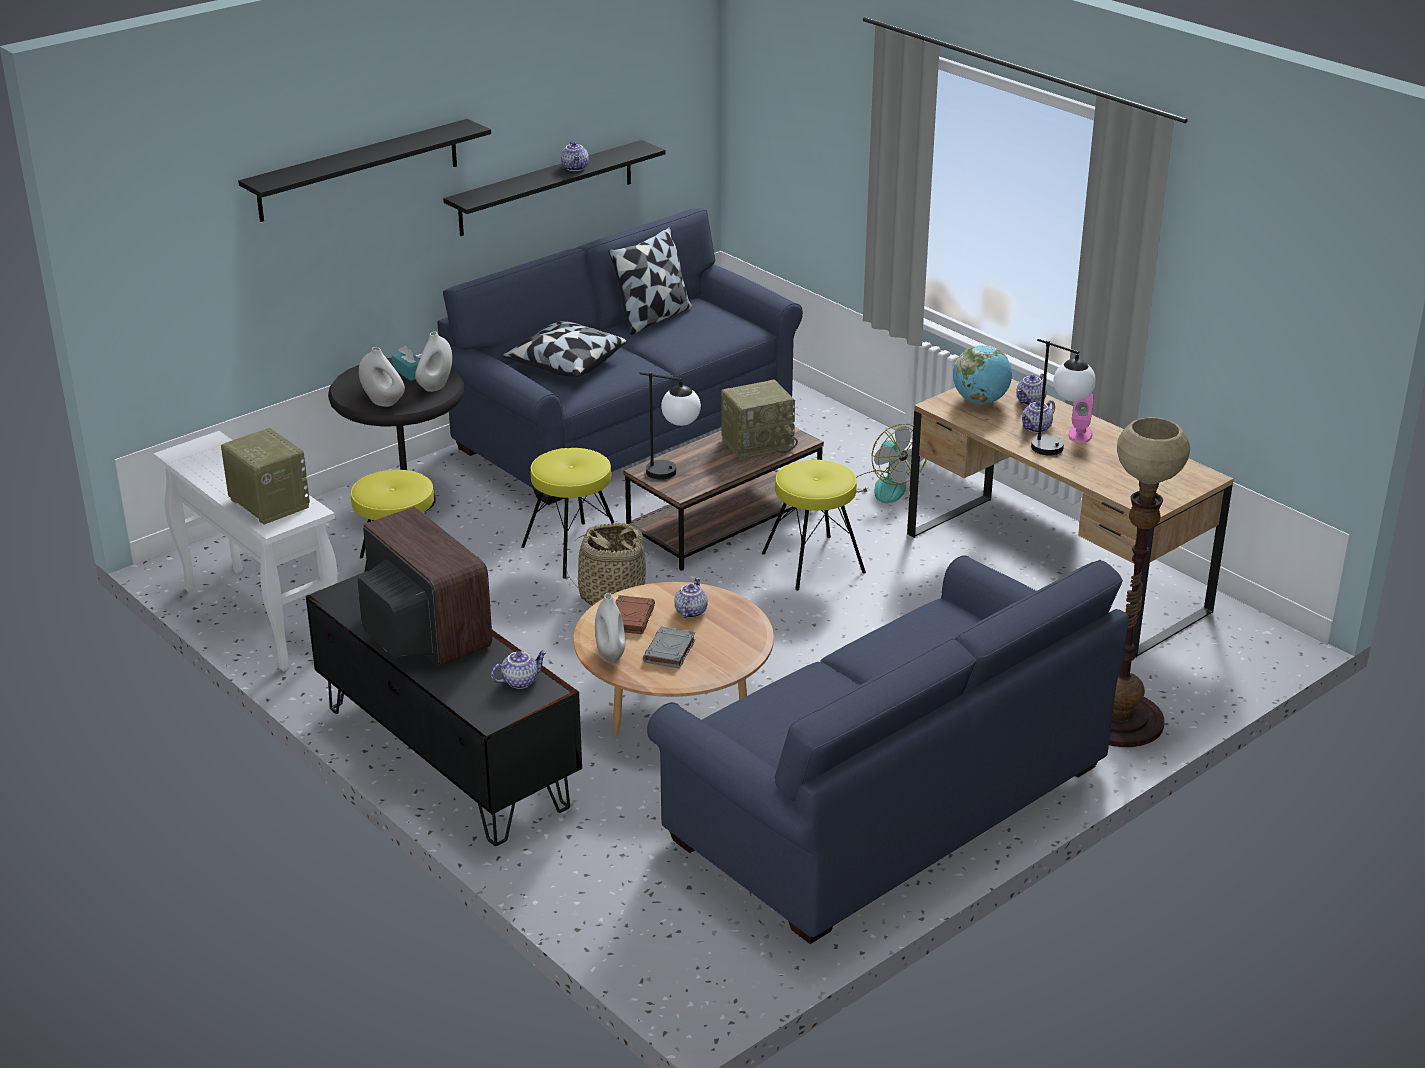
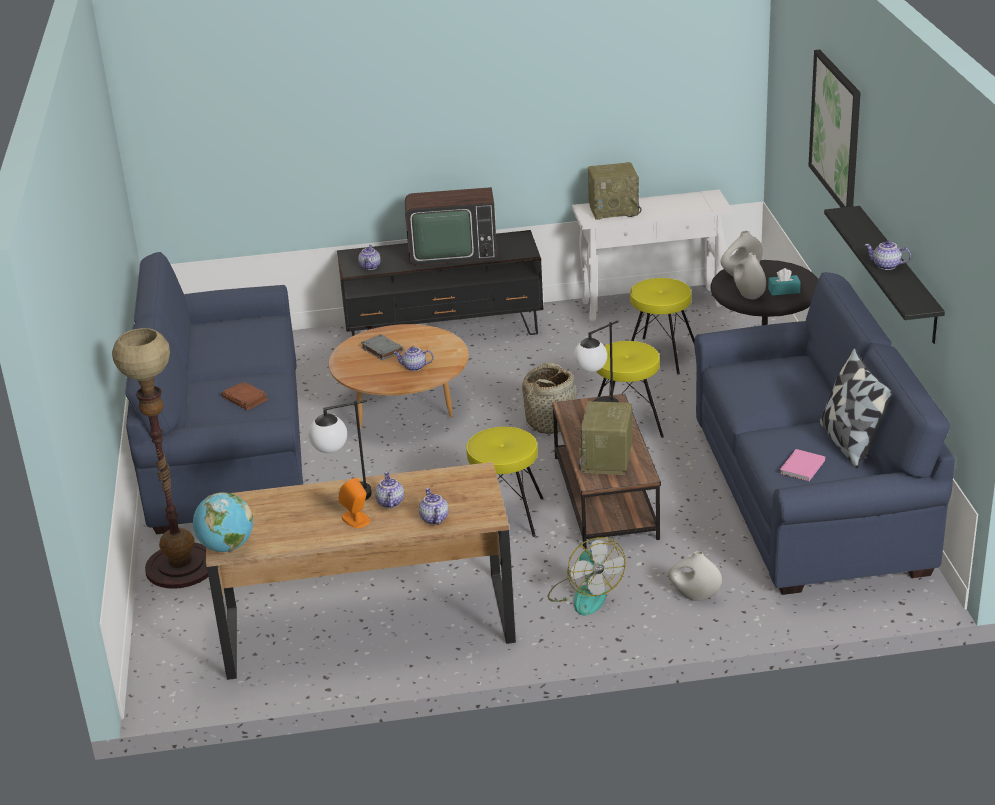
camera: 125 degrees right, 0 degrees up
(359, 170) = (836, 130): black shelf -> picture
(565, 364) = (785, 380): pillow -> none
(610, 655) = (402, 332): white vase -> white vase (694, 596)
(630, 618) = (431, 347): brown book -> brown book (246, 399)
(690, 611) = (414, 367): teapot -> teapot turned 135 degrees clockwise
(714, 328) = (801, 467): none -> pink book
(884, 486) = (585, 594): fan -> fan turned 120 degrees counterclockwise
(980, 401) = (463, 494): globe -> globe (226, 547)
(1080, 434) = (356, 519): pink speaker -> orange speaker

